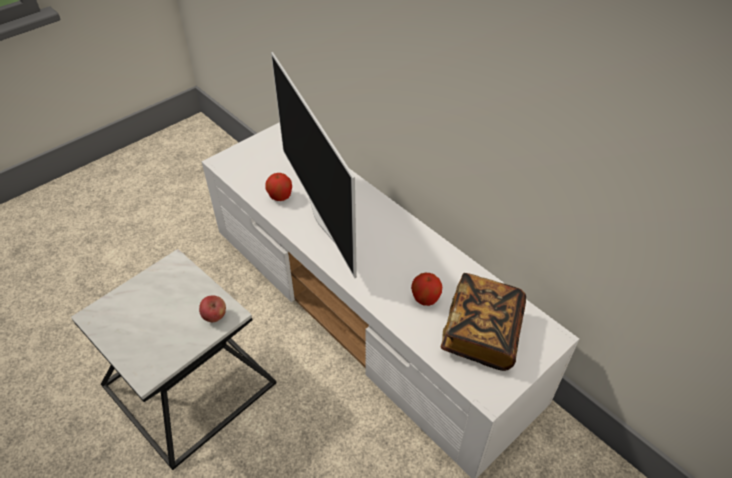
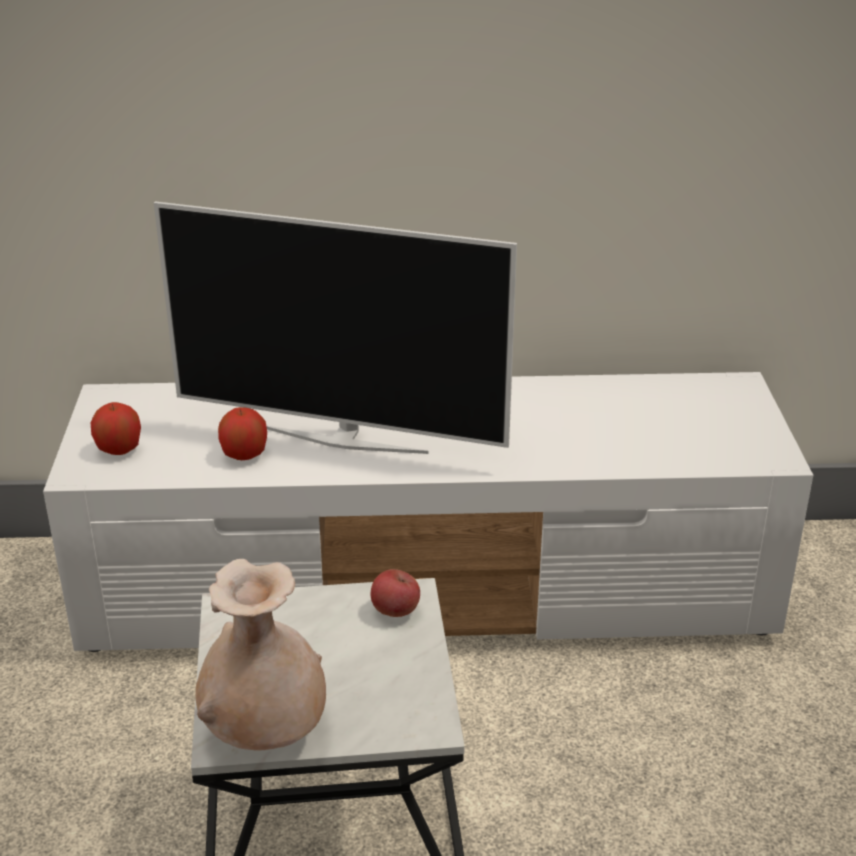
camera: 50 degrees left, 15 degrees down
(104, 325) = (265, 733): none -> beige vase
(425, 298) = (586, 432): apple -> apple (119, 450)
(481, 333) = (684, 422): book -> none

